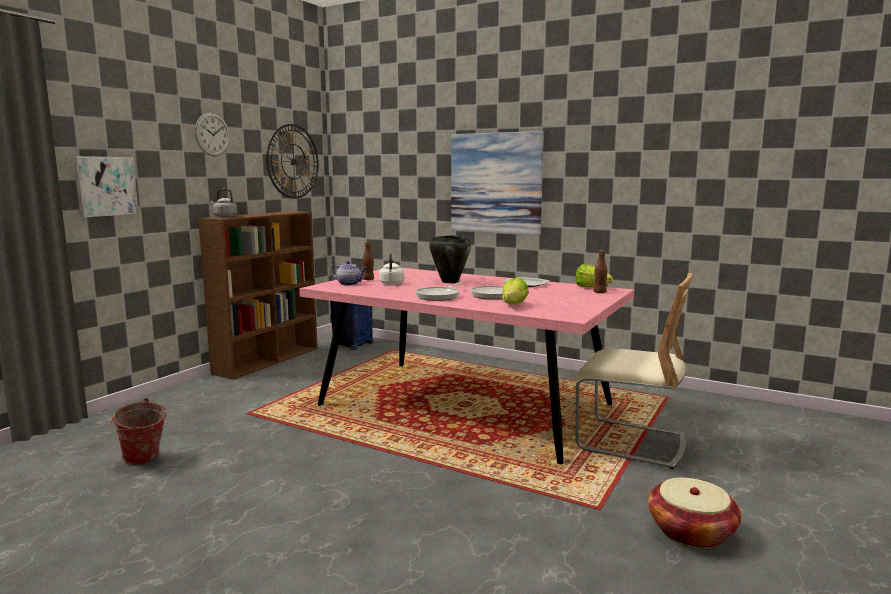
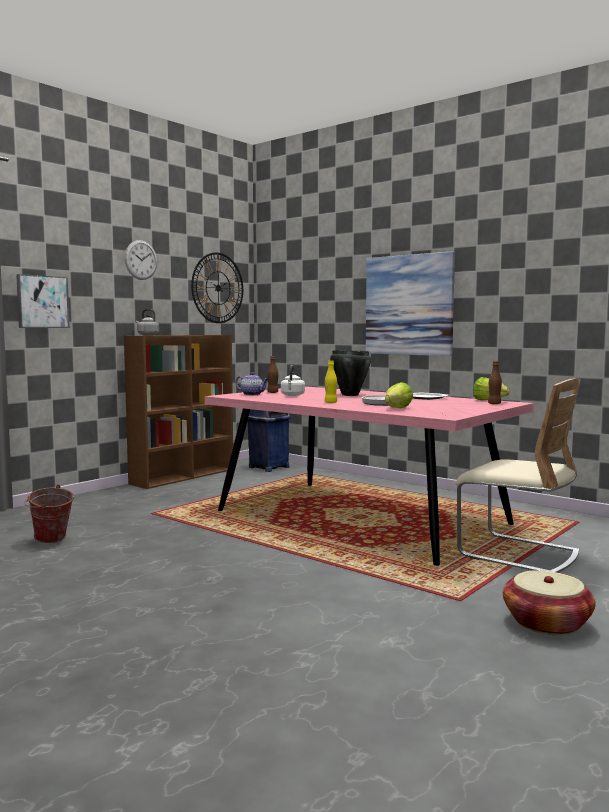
camera: 10 degrees right, 5 degrees down
(439, 296) = (330, 402): frying pan -> yellow bottle

